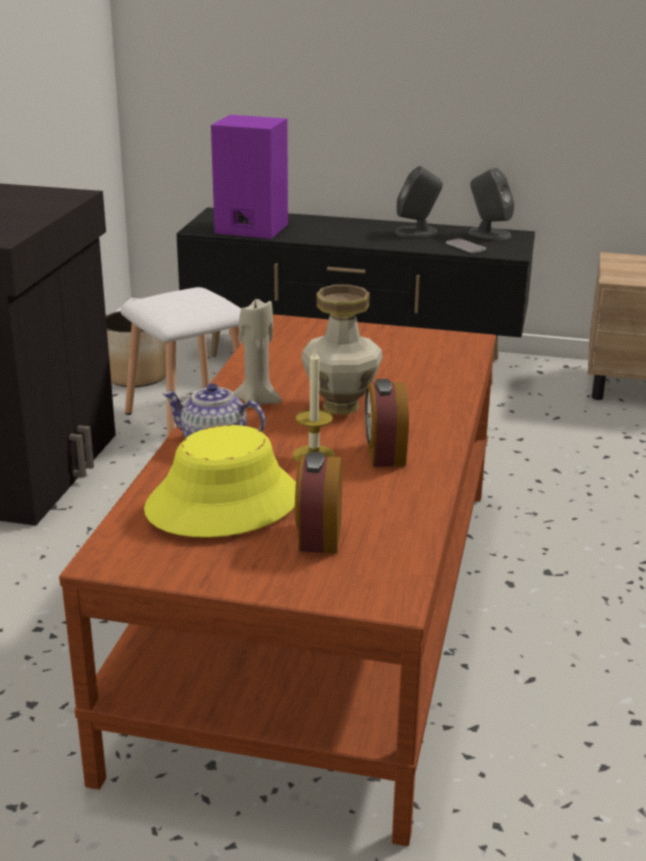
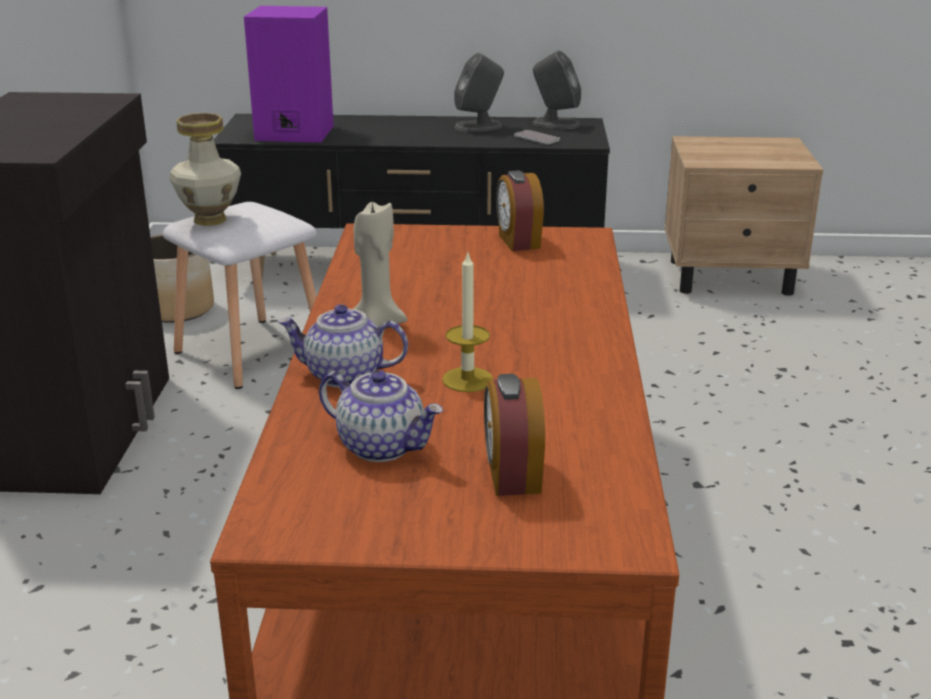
camera: 10 degrees left, 0 degrees up
(223, 503) = (382, 446): yellow hat -> teapot
(341, 406) = (475, 319): vase -> vase (210, 219)
(384, 454) = (547, 370): alarm clock -> alarm clock (518, 241)

